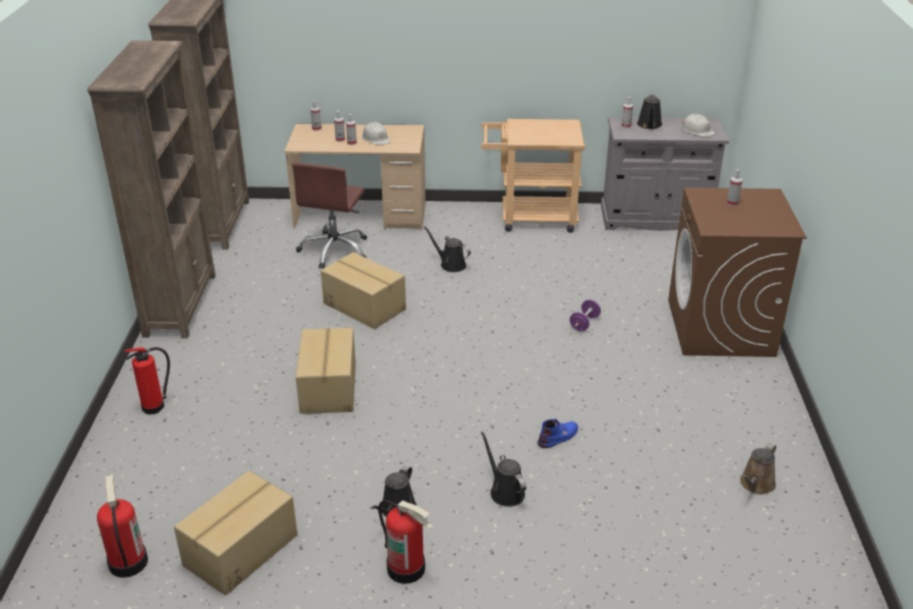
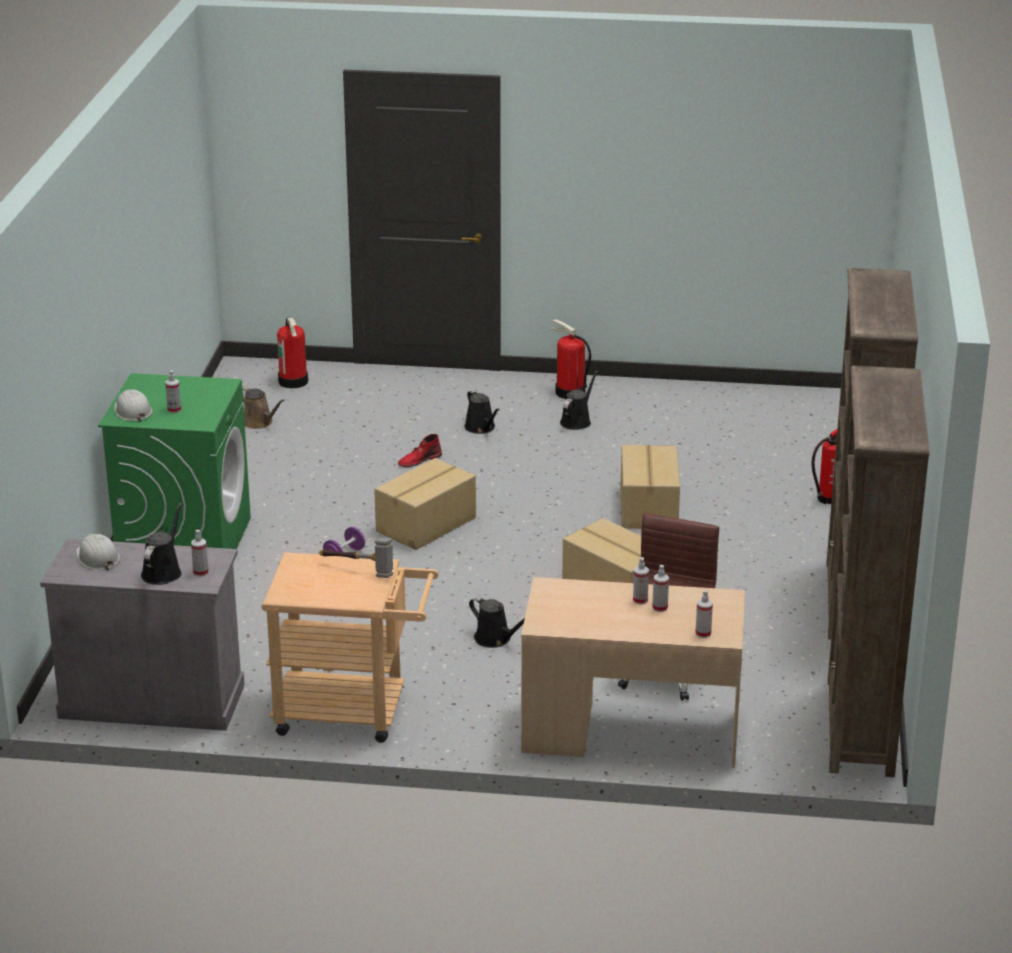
camera: 175 degrees left, 5 degrees down
(127, 562) = (791, 404): fire extinguisher -> fire extinguisher (293, 381)
(239, 549) = (704, 406): cardboard box -> cardboard box (427, 524)
(376, 138) = (601, 607): white hard hat -> white hard hat (132, 411)
(530, 135) = (359, 570): none -> hammer
(558, 436) = (419, 460): blue boot -> red boot
(720, 328) = (184, 543): brown washing machine -> green washing machine
(756, 485) = (259, 423): brown watering can -> brown watering can turned 90 degrees clockwise

